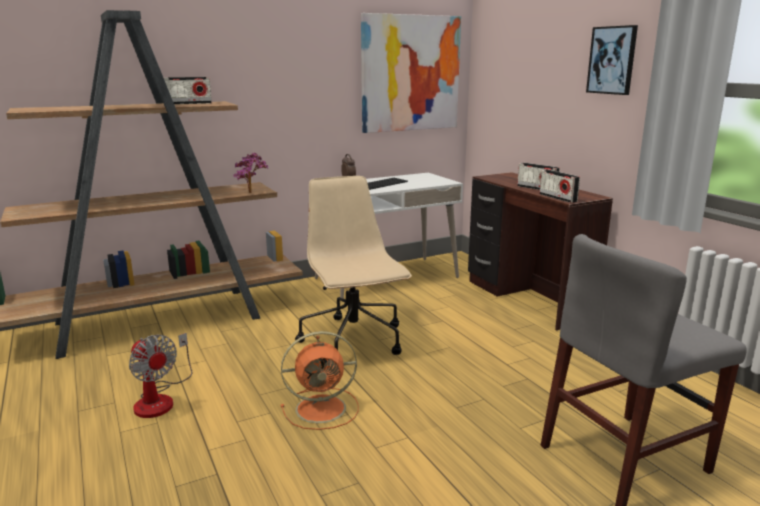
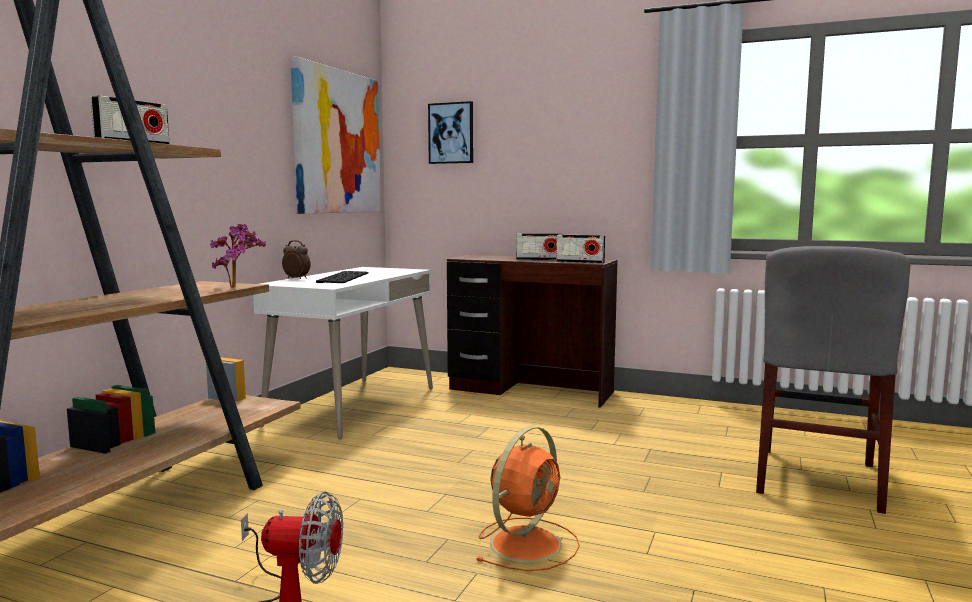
camera: 40 degrees left, 10 degrees down
(354, 341) = (433, 471): beige office chair -> none
(612, 60) = (595, 123): picture -> picture (451, 133)

